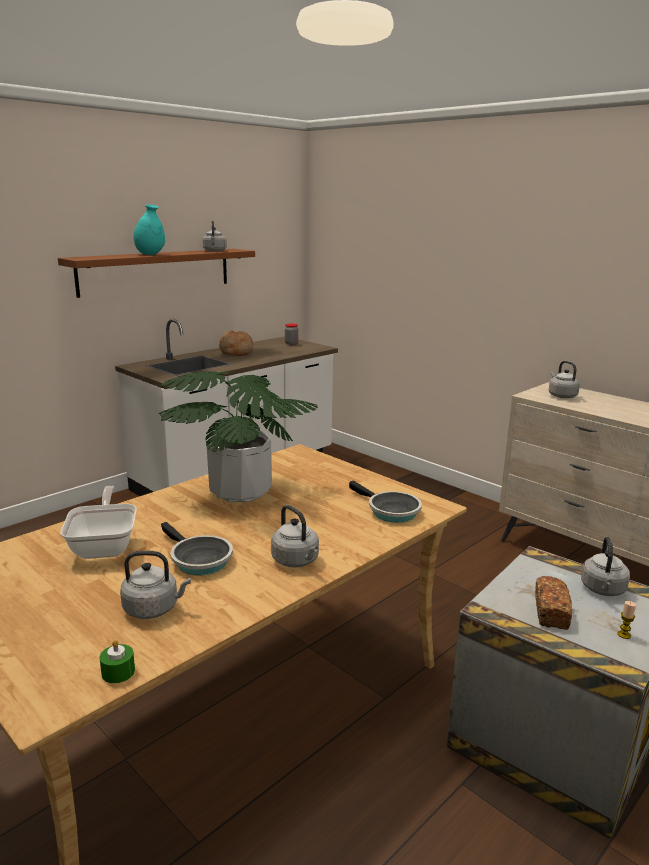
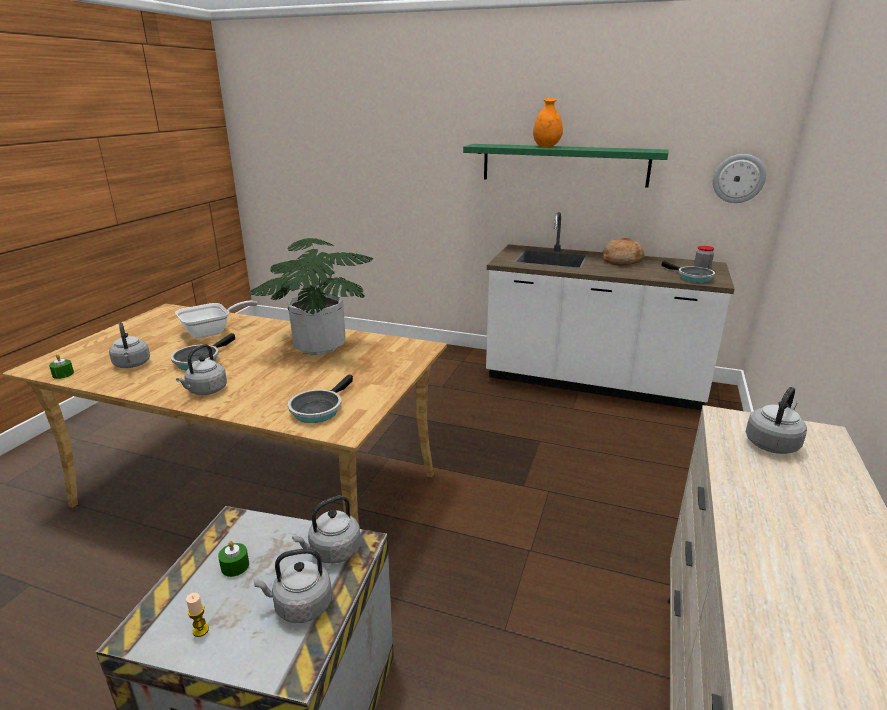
camera: 65 degrees right, 5 degrees up
(150, 254) = (546, 147): turquoise vase -> orange vase
(156, 271) = (564, 165): brown shelf -> green shelf
(214, 251) = (622, 149): grey kettle -> grey kettle (332, 552)
(281, 267) = (738, 178): none -> wall clock
(303, 349) = (692, 277): none -> frying pan
(551, 613) = (235, 566): bread -> green candle

